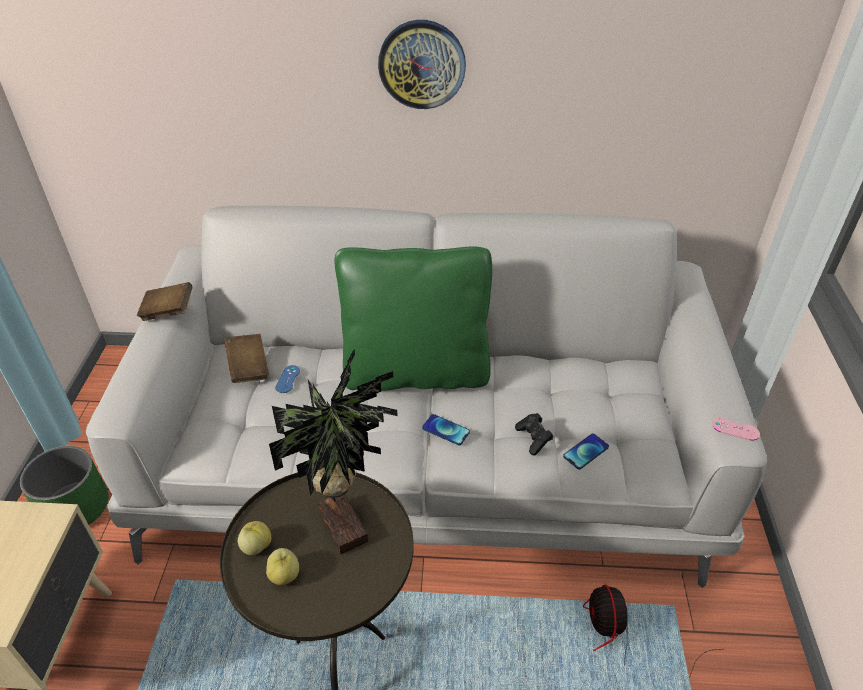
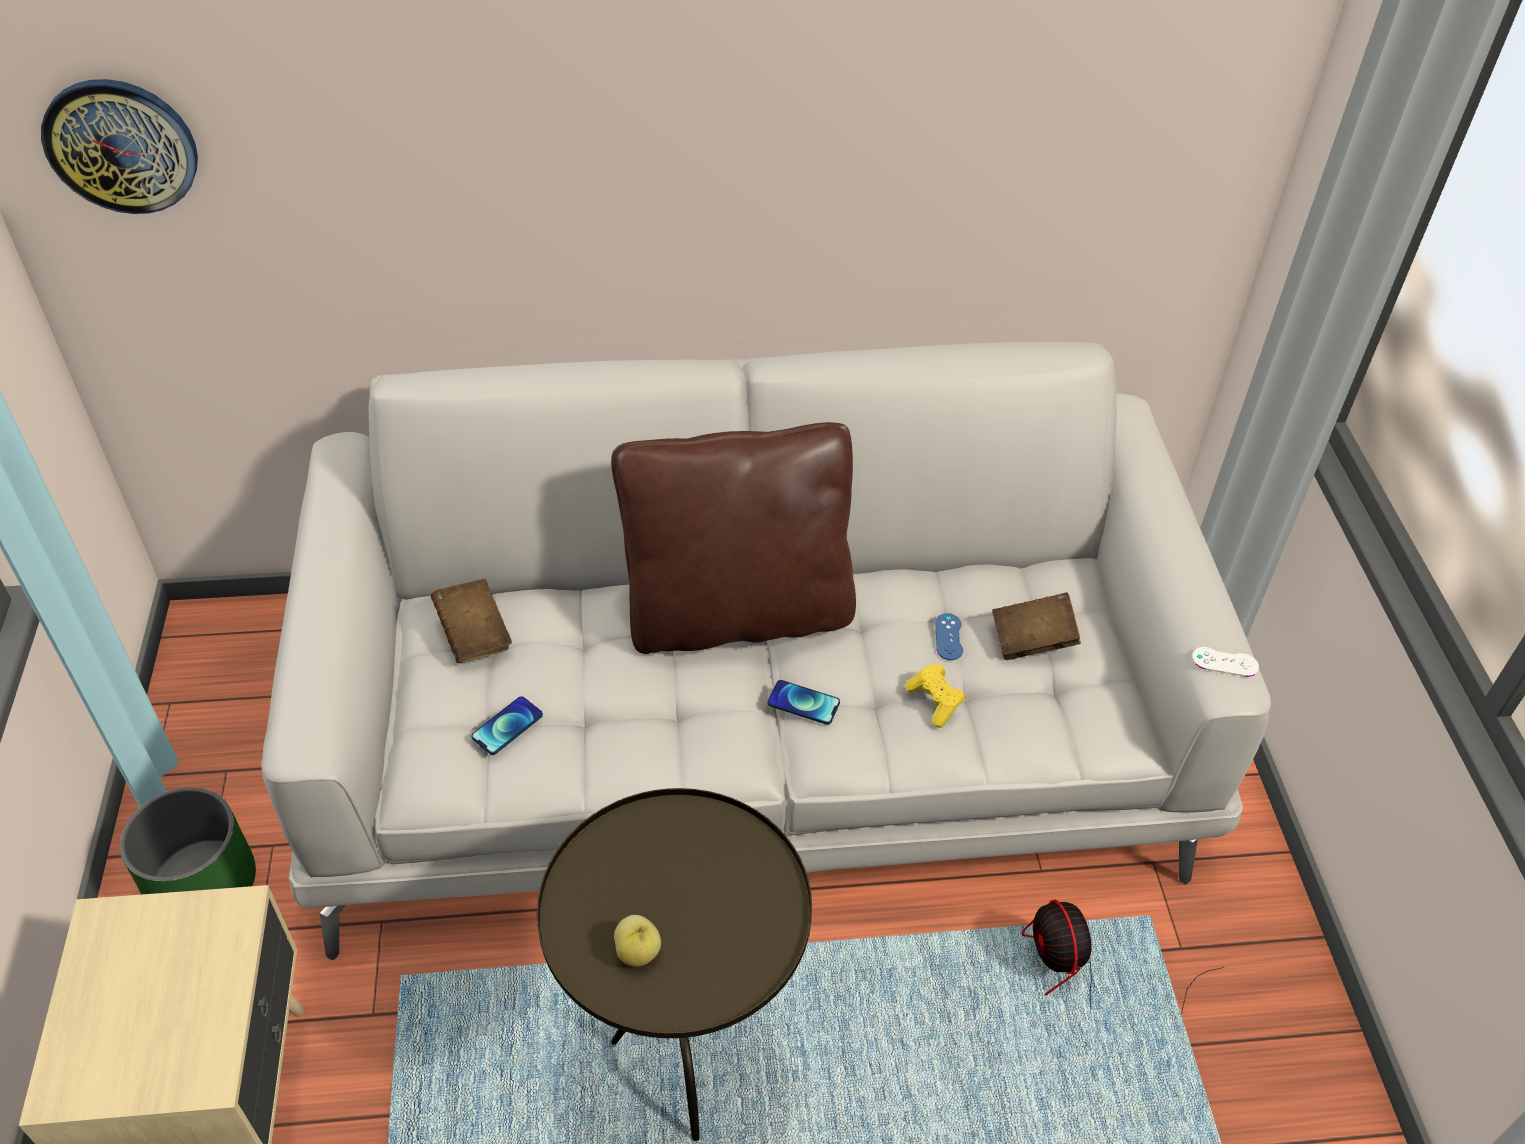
camera: 10 degrees left, 5 degrees up
(168, 312) = (335, 560): brown book -> brown book (1032, 640)
(256, 546) = (586, 916): apple -> none
(288, 379) = (541, 647): blue game controller -> blue game controller (948, 637)
(346, 523) = (706, 867): potted plant -> none
(416, 372) = (738, 613): green pillow -> brown pillow
(422, 64) = (712, 135): wall clock -> wall clock (121, 145)
(533, 439) = (935, 702): black game controller -> yellow game controller
(586, 452) = (1013, 713): phone -> phone (507, 726)
(735, 429) = (1225, 662): pink game controller -> white game controller

